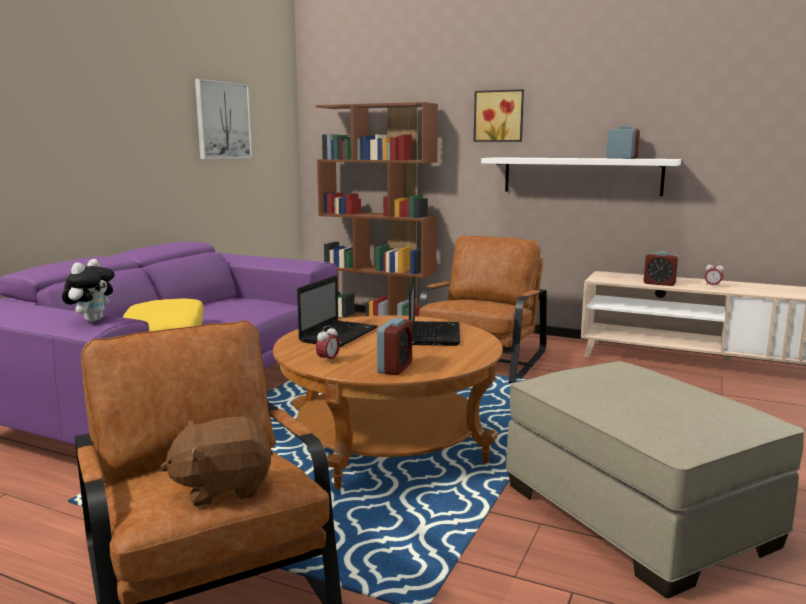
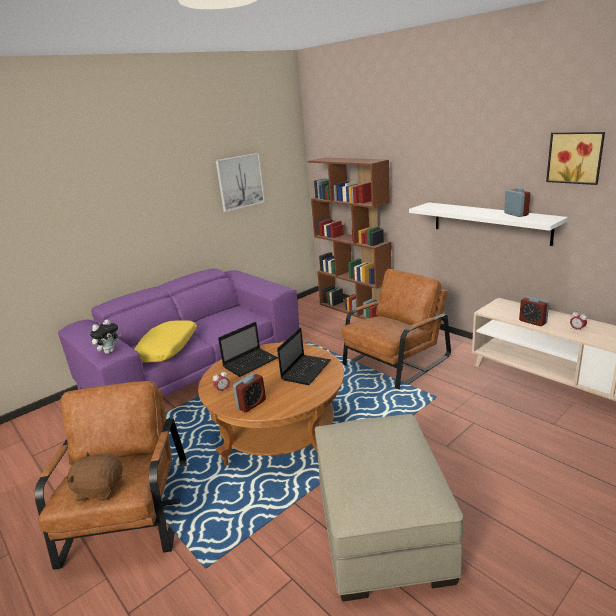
camera: 25 degrees right, 10 degrees up
(499, 116) = (431, 171): picture -> picture (575, 157)

